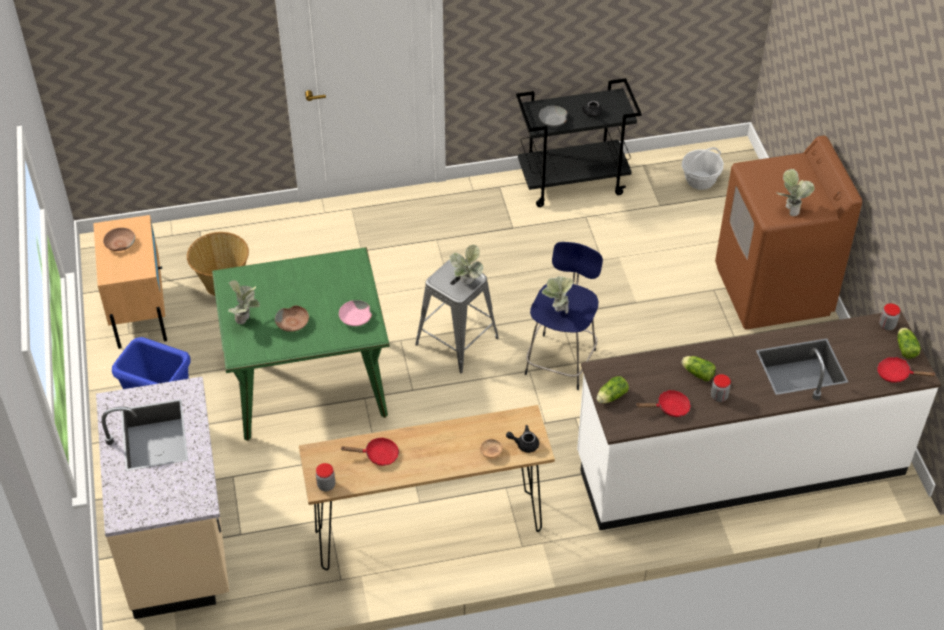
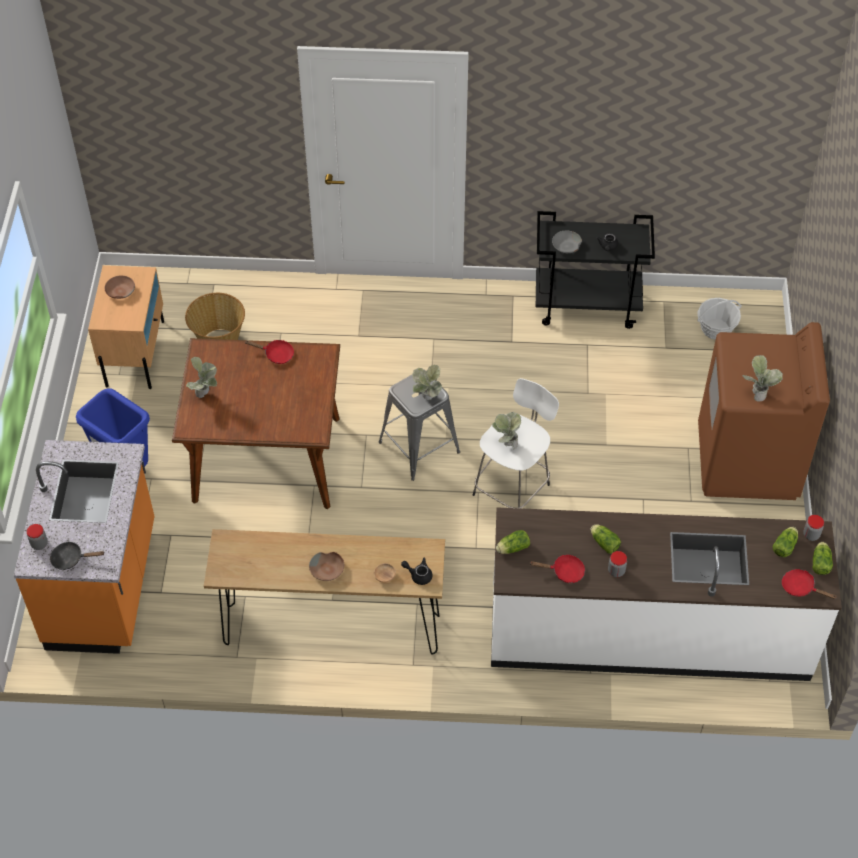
camera: 15 degrees right, 5 degrees up
(162, 504) = (71, 559): none -> black frying pan
(179, 541) = (104, 586): beige counter -> orange counter
(293, 323) = (247, 406): brown bowl -> brown bowl (327, 570)
(309, 383) = (267, 459): green dining table -> brown dining table
(326, 485) = (224, 573): jar -> jar (39, 544)
(355, 318) = (306, 414): pink bowl -> none
(378, 455) = (280, 555): red frying pan -> red frying pan (276, 354)
(561, 359) = (513, 488): blue stool -> white stool
(867, 340) = (785, 545): none -> lettuce

